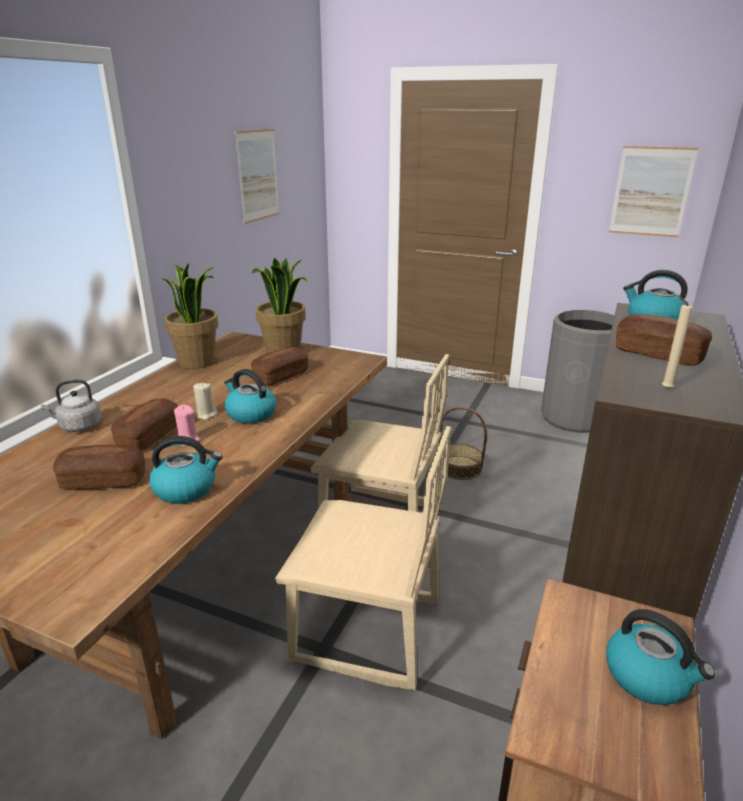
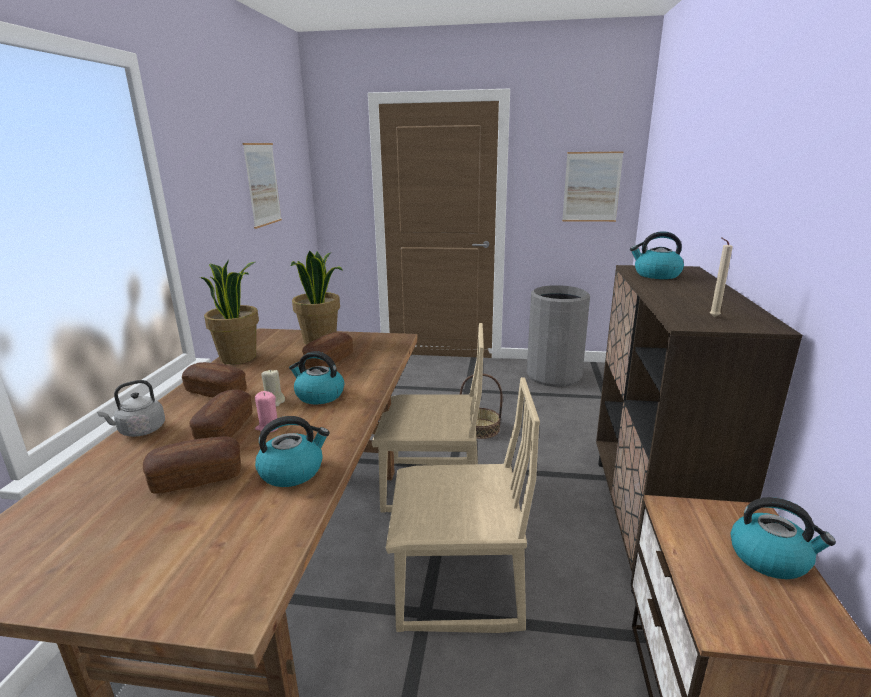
camera: 15 degrees left, 5 degrees down
(658, 354) = (683, 295): bread -> bread (216, 392)

